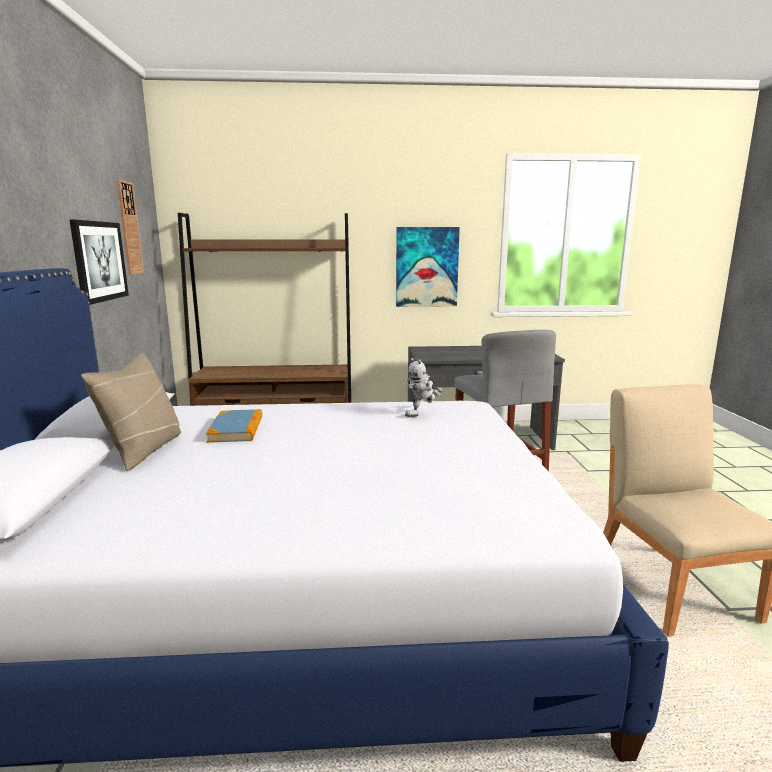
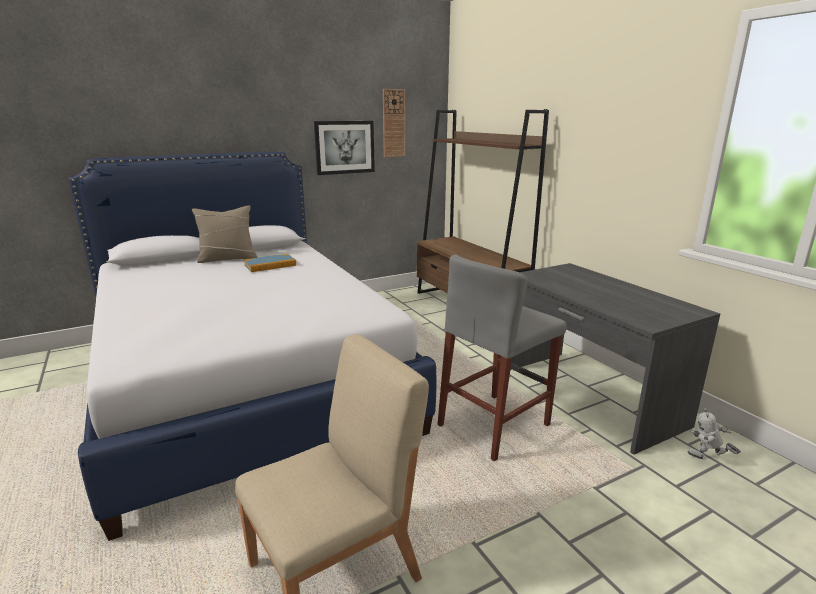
camera: 65 degrees right, 5 degrees up
(422, 415) = (334, 300): toy robot -> toy robot (707, 461)
(426, 267) = (617, 175): picture -> none

